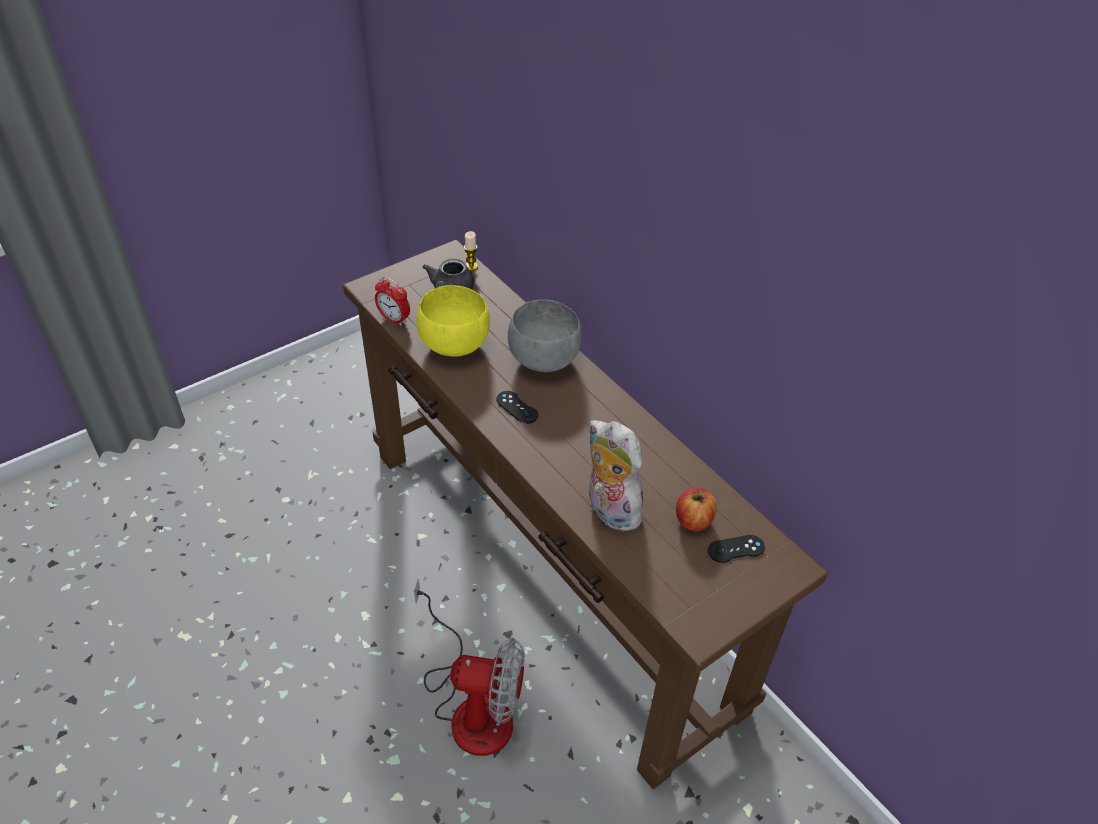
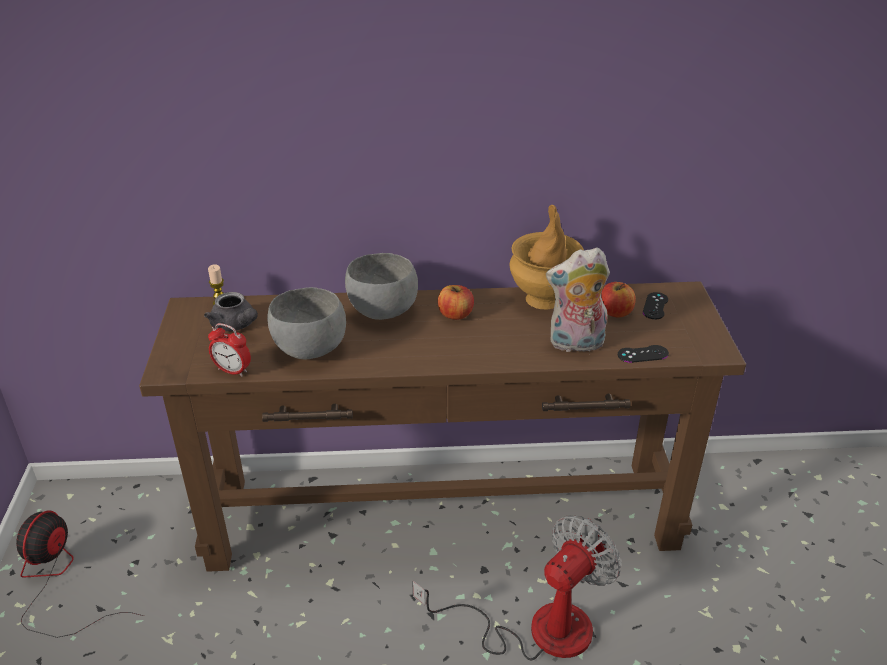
camera: 55 degrees left, 10 degrees down
(318, 387) = (58, 582): none -> fan
(394, 319) = (232, 371): alarm clock -> alarm clock turned 45 degrees clockwise
(453, 344) = (308, 349): yellow bowl -> grey bowl
(517, 407) = (423, 345): black game controller -> black game controller (642, 354)
(581, 407) = (455, 314): none -> apple
(663, 457) = (544, 299): none -> brown vase

